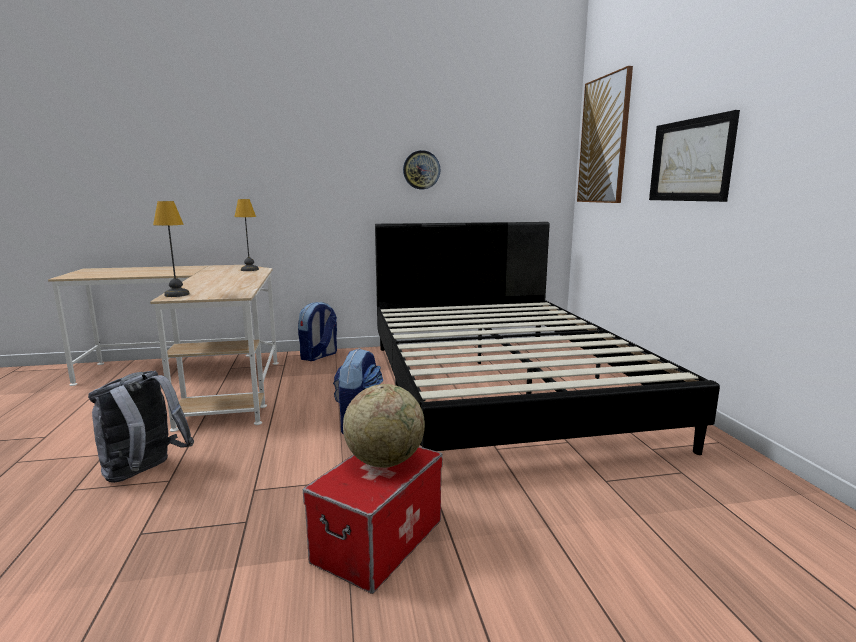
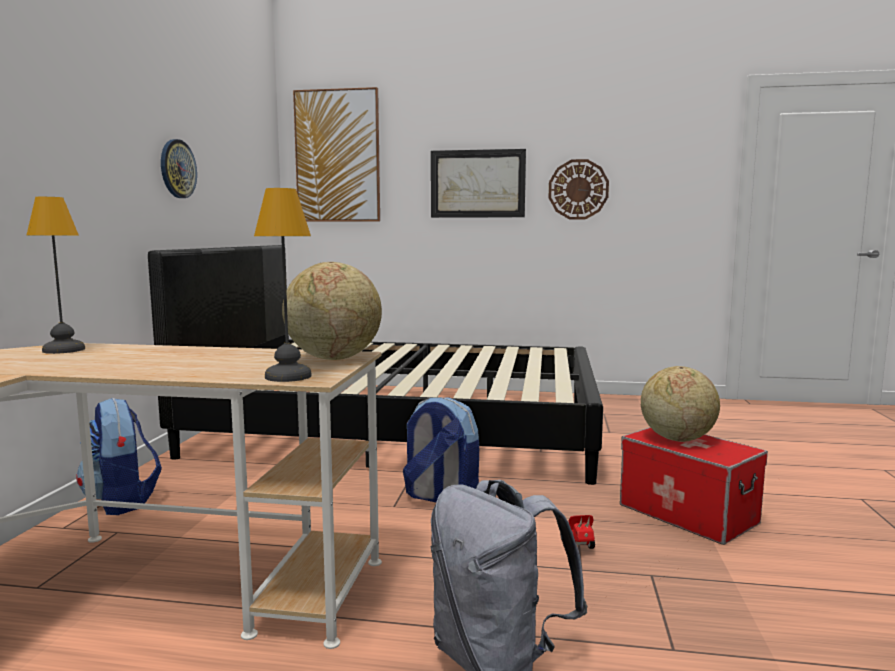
camera: 70 degrees left, 5 degrees down
(226, 294) = (333, 358): none -> globe
(290, 486) = (579, 547): none -> toy car
(792, 161) = (578, 189): none -> wall clock

